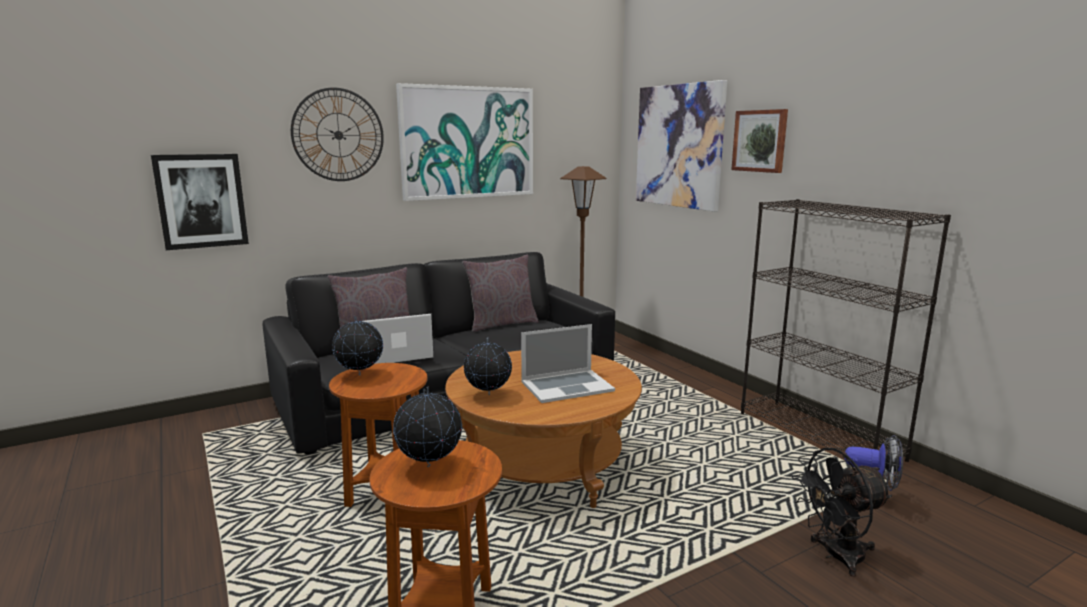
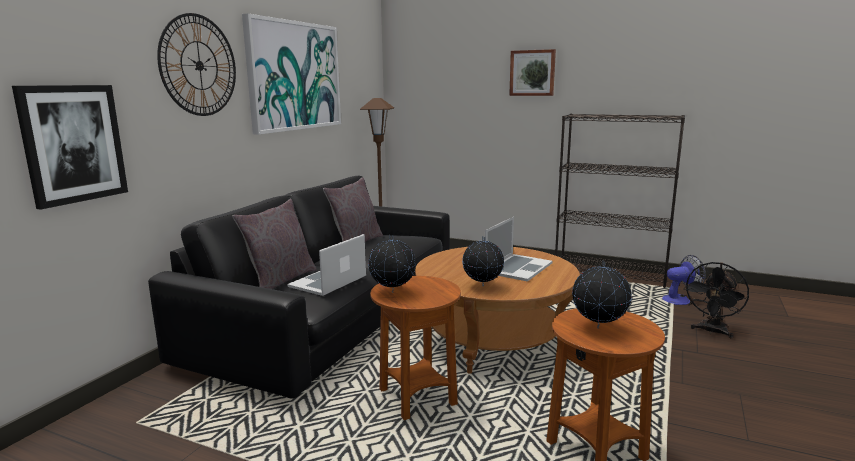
camera: 35 degrees left, 0 degrees up
(678, 146) = (451, 79): picture -> none

